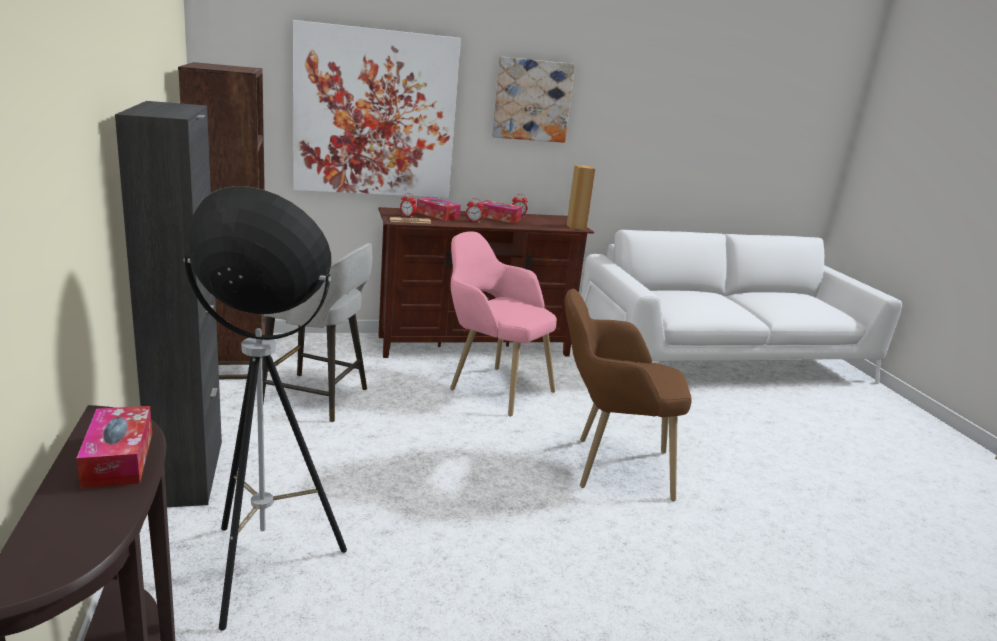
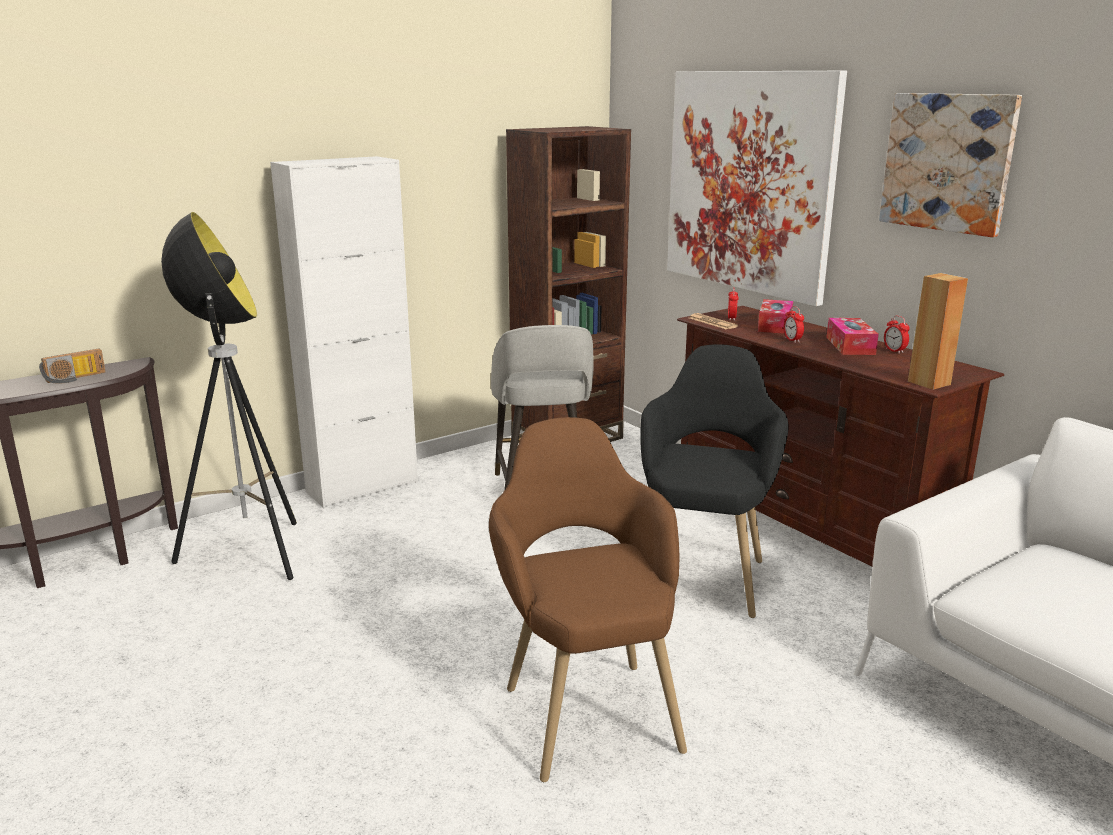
camera: 70 degrees right, 0 degrees up
(118, 459) = (75, 378): tissue box -> radio
(188, 473) = (362, 487): black cabinet -> white cabinet
(492, 386) = (703, 570): pink armchair -> black armchair

